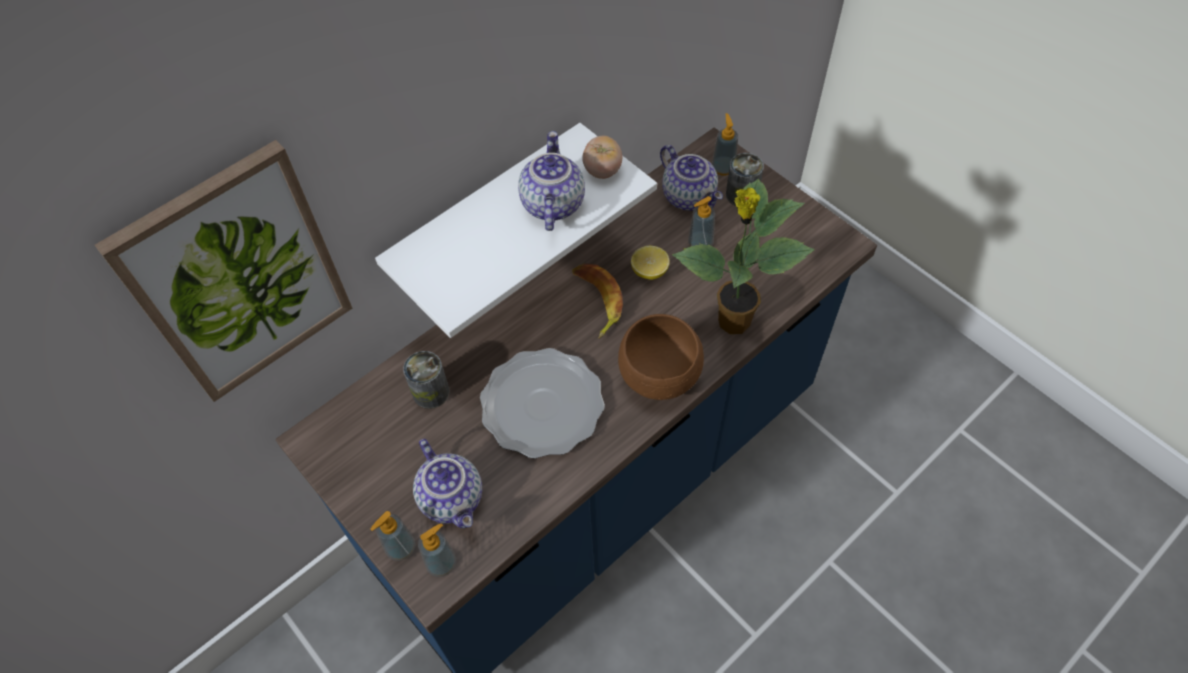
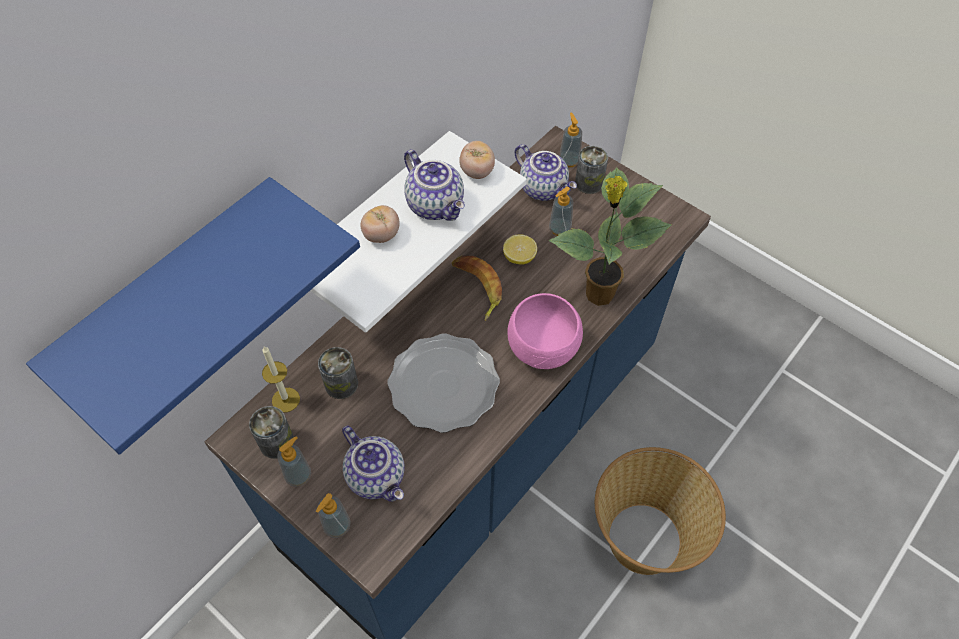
camera: 10 degrees left, 0 degrees up
(238, 276) = (173, 295): picture -> blue shelf
(351, 448) = (276, 442): none -> can
(368, 403) = (285, 400): none -> candle
(441, 563) = (376, 535): soap dispenser -> soap dispenser (298, 475)
(485, 231) = (381, 235): none -> tomato
(551, 204) = (436, 205): teapot -> teapot turned 150 degrees clockwise
(661, 377) = (544, 349): brown bowl -> pink bowl
(773, 602) = (644, 537): none -> basket

